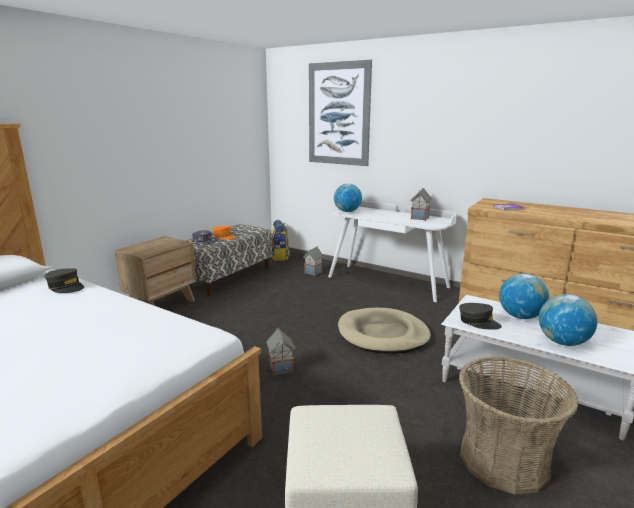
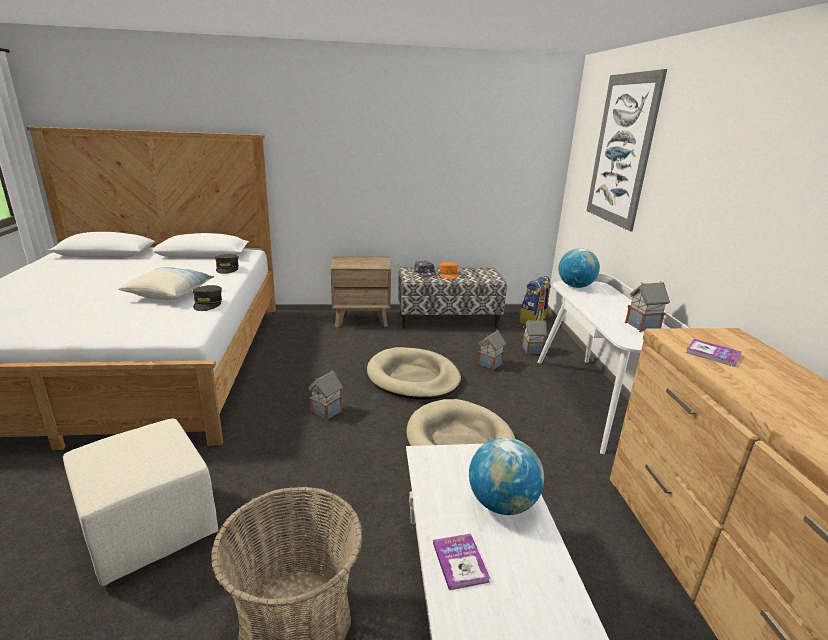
camera: 50 degrees right, 5 degrees up
(78, 325) = (170, 293): none -> pillow
(286, 319) = (413, 377): none -> beige dog bed
(309, 290) = (490, 364): none -> toy house
(478, 322) = (438, 471): grey cap -> grey cap (208, 303)
(562, 342) = (460, 562): globe -> book

